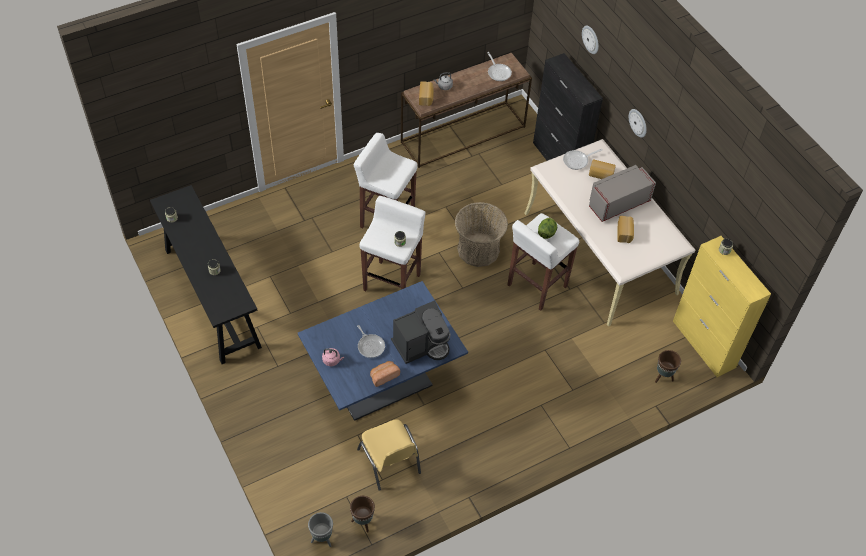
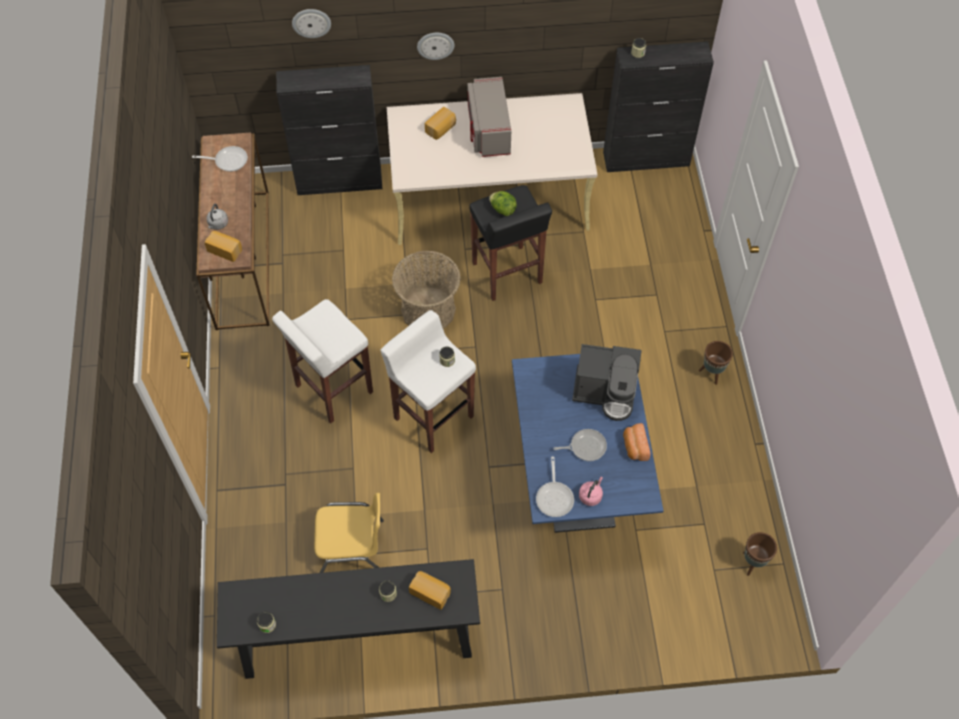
camera: 65 degrees left, 5 degrees up
(322, 539) = (761, 614): grey planter -> none
(390, 462) = (684, 508): yellow chair -> yellow chair (352, 547)
(421, 345) = (606, 392): coffee machine -> coffee machine turned 105 degrees clockwise
(536, 286) = (507, 274): white stool -> black stool
(577, 161) = (409, 141): frying pan -> frying pan (555, 497)
(625, 233) = (534, 141): bread -> bread (430, 592)
(663, 377) = (672, 209): brown planter -> brown planter (712, 373)
(704, 344) = (646, 159): yellow cabinet -> black cabinet

